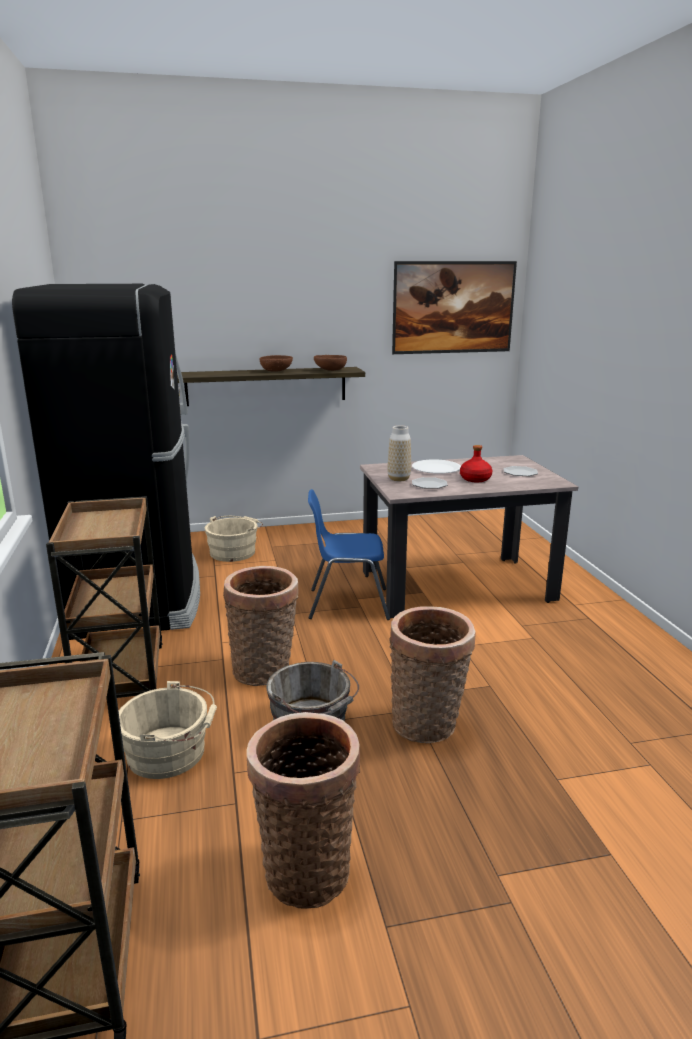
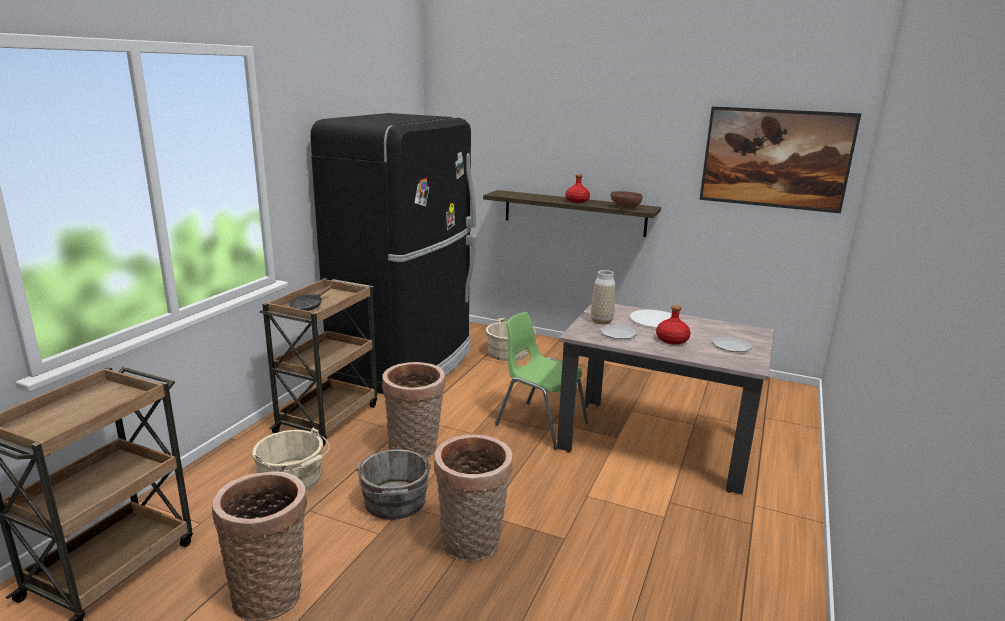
camera: 35 degrees right, 0 degrees up
(96, 535) = (308, 306): none -> black frying pan
(276, 371) = (577, 201): brown bowl -> red bottle
(347, 604) = (540, 423): blue chair -> green chair

